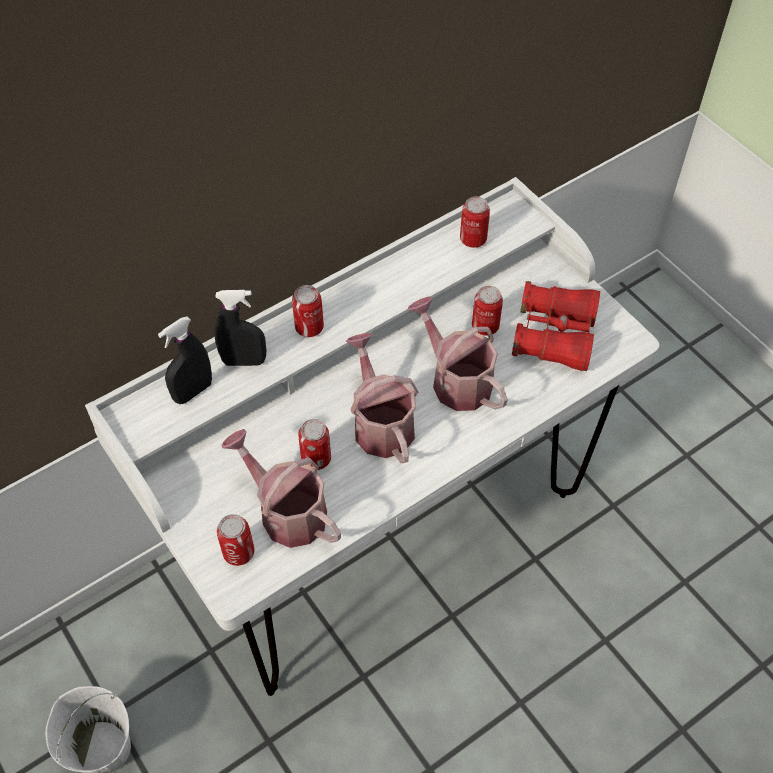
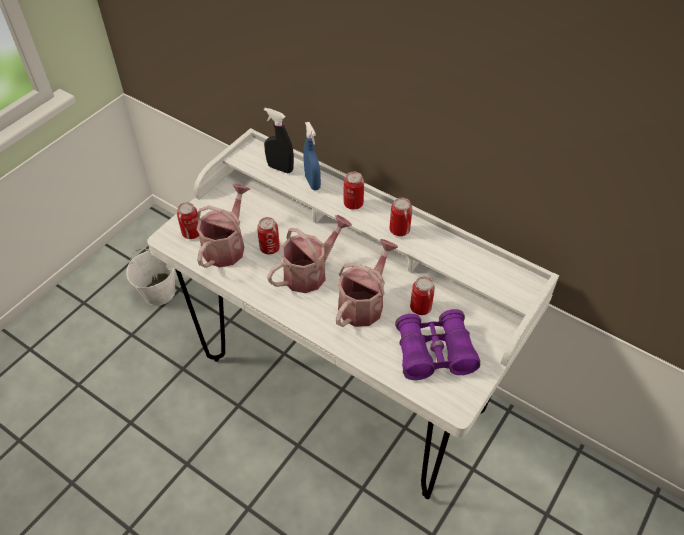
camera: 70 degrees right, 5 degrees down
(244, 361) = (312, 182): black spray bottle -> blue spray bottle
(473, 239) = (480, 267): can -> can (399, 230)
(554, 336) = (434, 352): red binoculars -> purple binoculars

